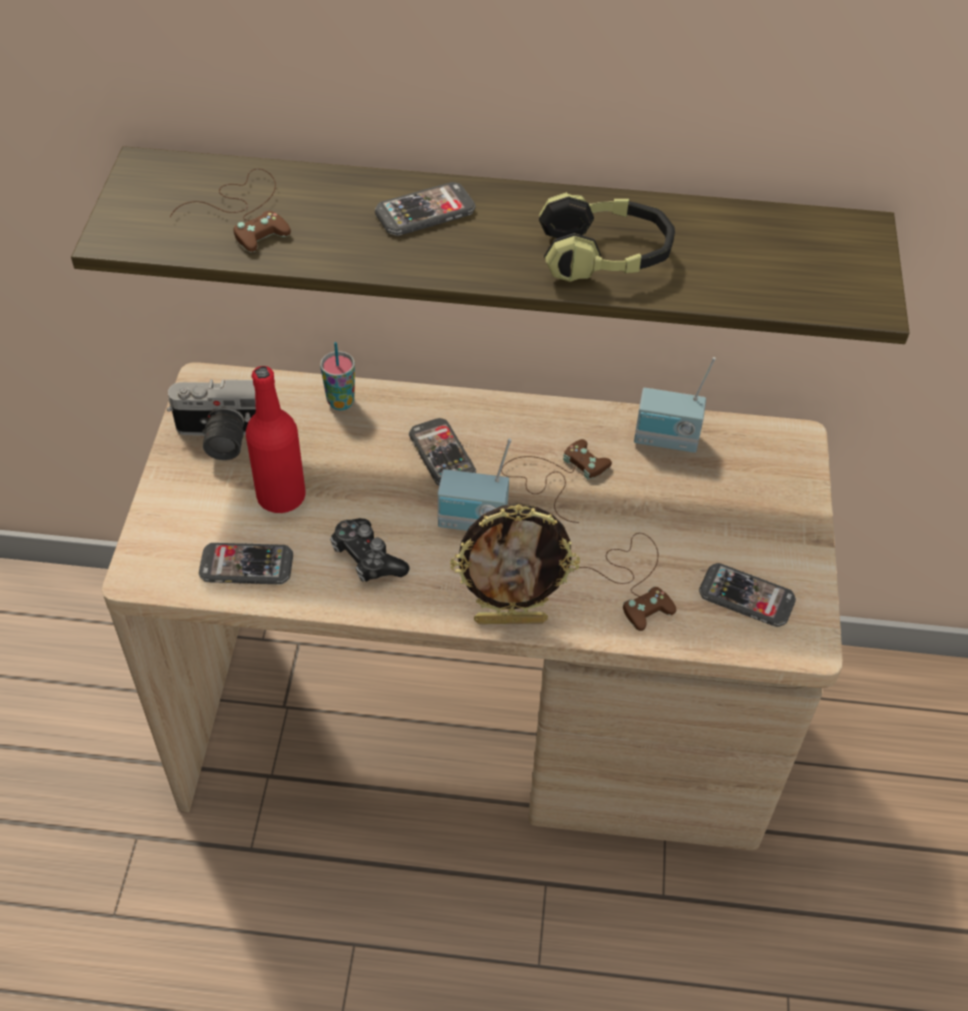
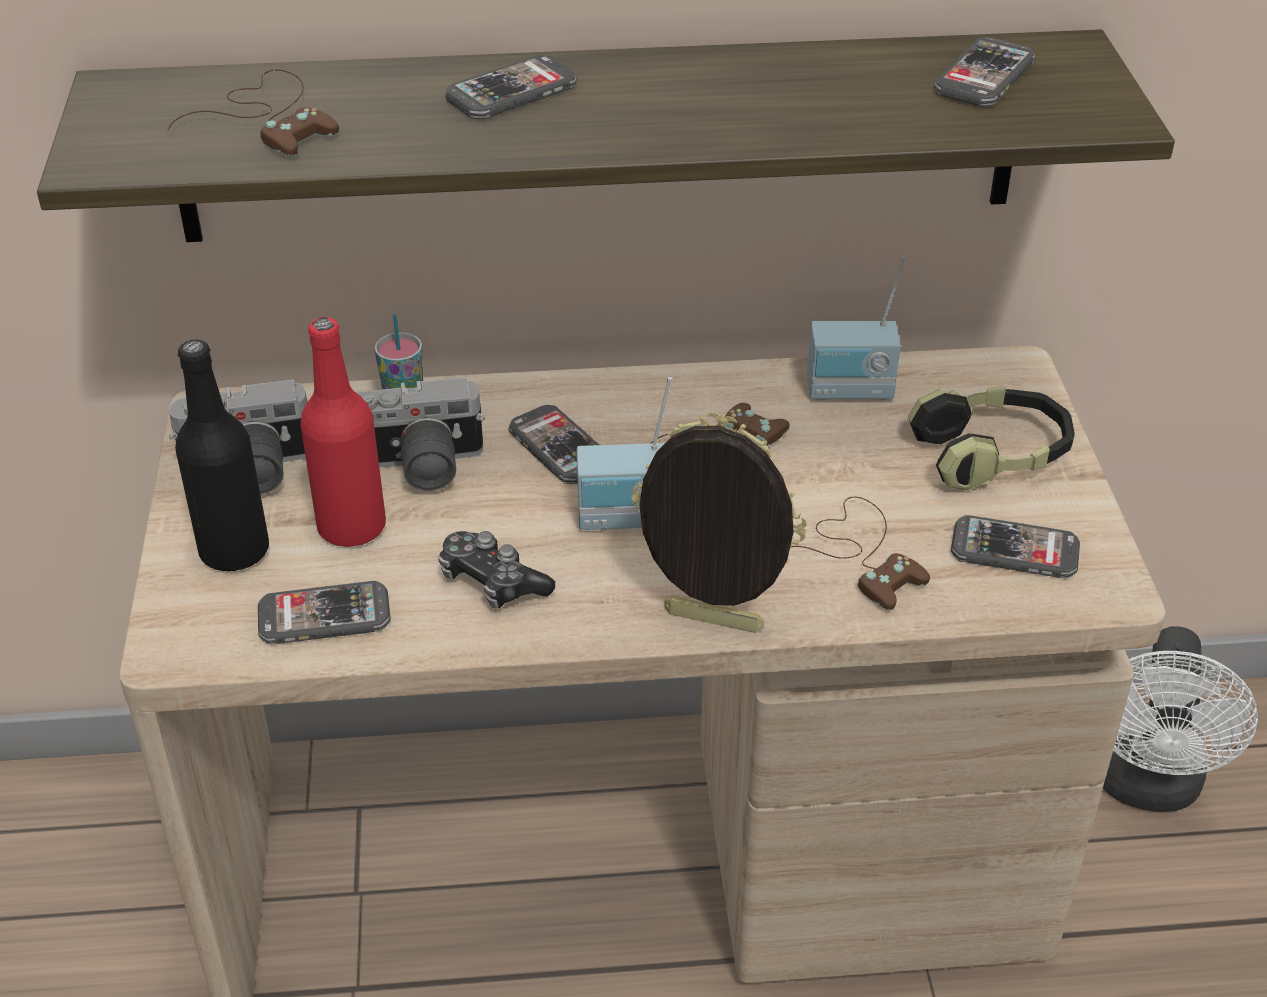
camera: 10 degrees left, 10 degrees down
(197, 502) = (234, 551): none -> black bottle
(339, 455) = (419, 468): none -> camera
(511, 619) = (711, 624): picture frame -> picture frame turned 150 degrees counterclockwise
(605, 256) = (763, 109): headphones -> headphones (991, 456)
(783, 248) = (984, 76): none -> phone
(864, 730) = (1146, 787): none -> white fan

